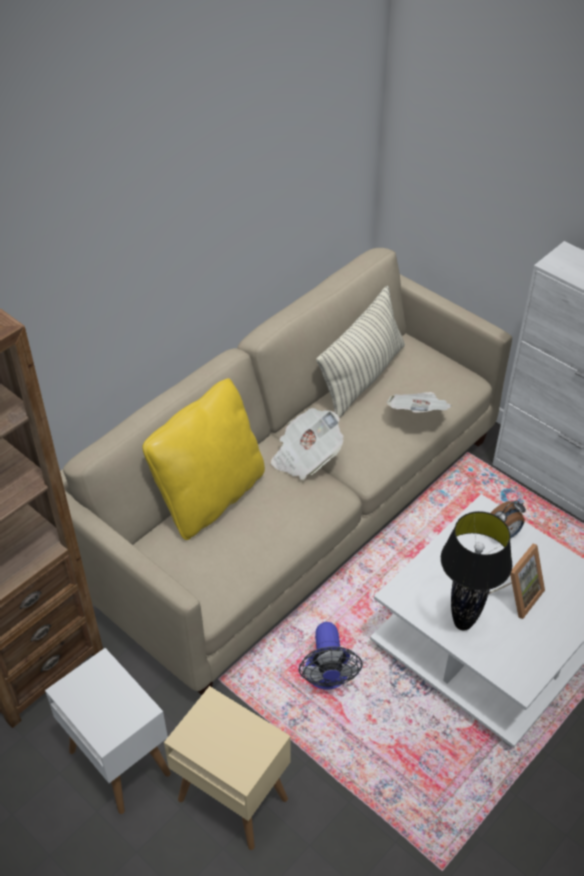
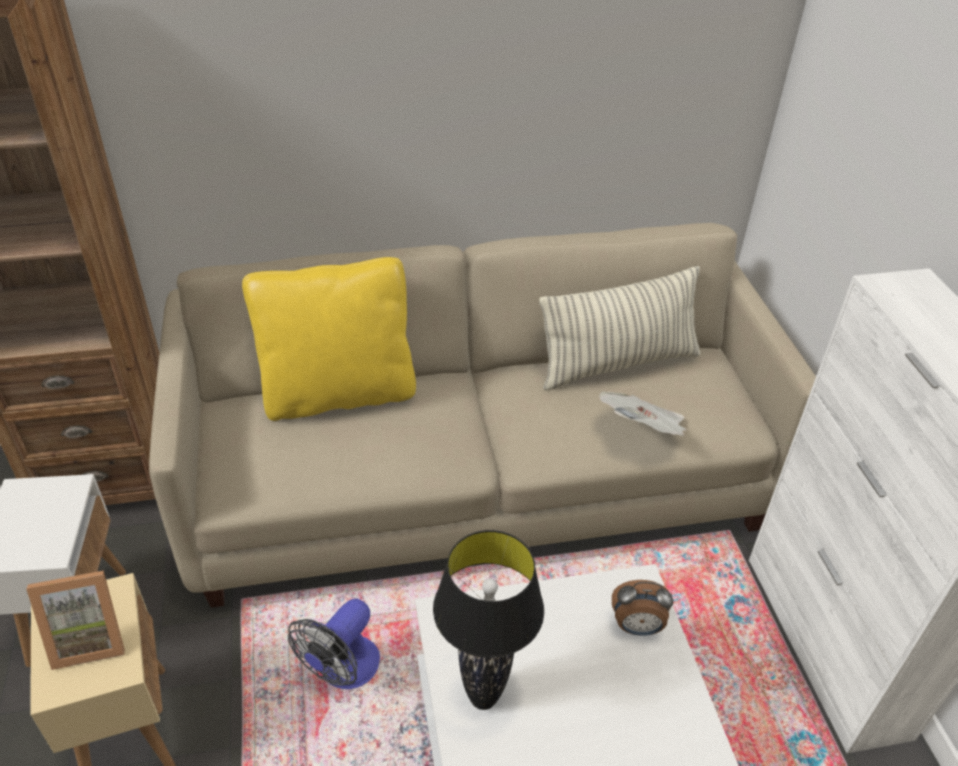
camera: 35 degrees right, 5 degrees down
(305, 457) = (474, 408): newspaper -> none
(517, 595) = (585, 711): picture frame -> picture frame (89, 639)

